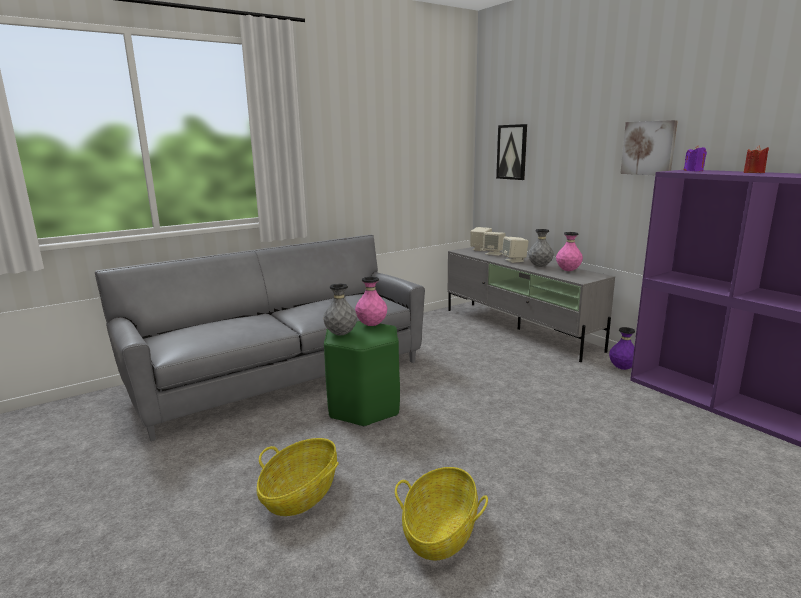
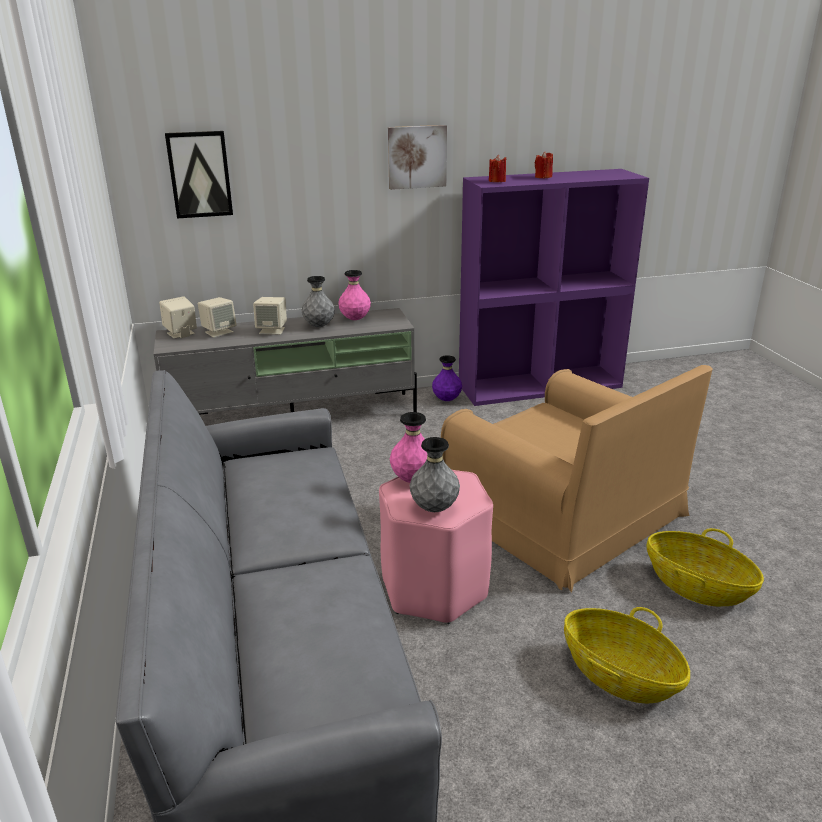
camera: 70 degrees left, 10 degrees up
(364, 408) = (435, 588): green stool -> pink stool
(499, 445) = (564, 513): none -> brown armchair
(693, 171) = (497, 181): purple candle -> red candle

